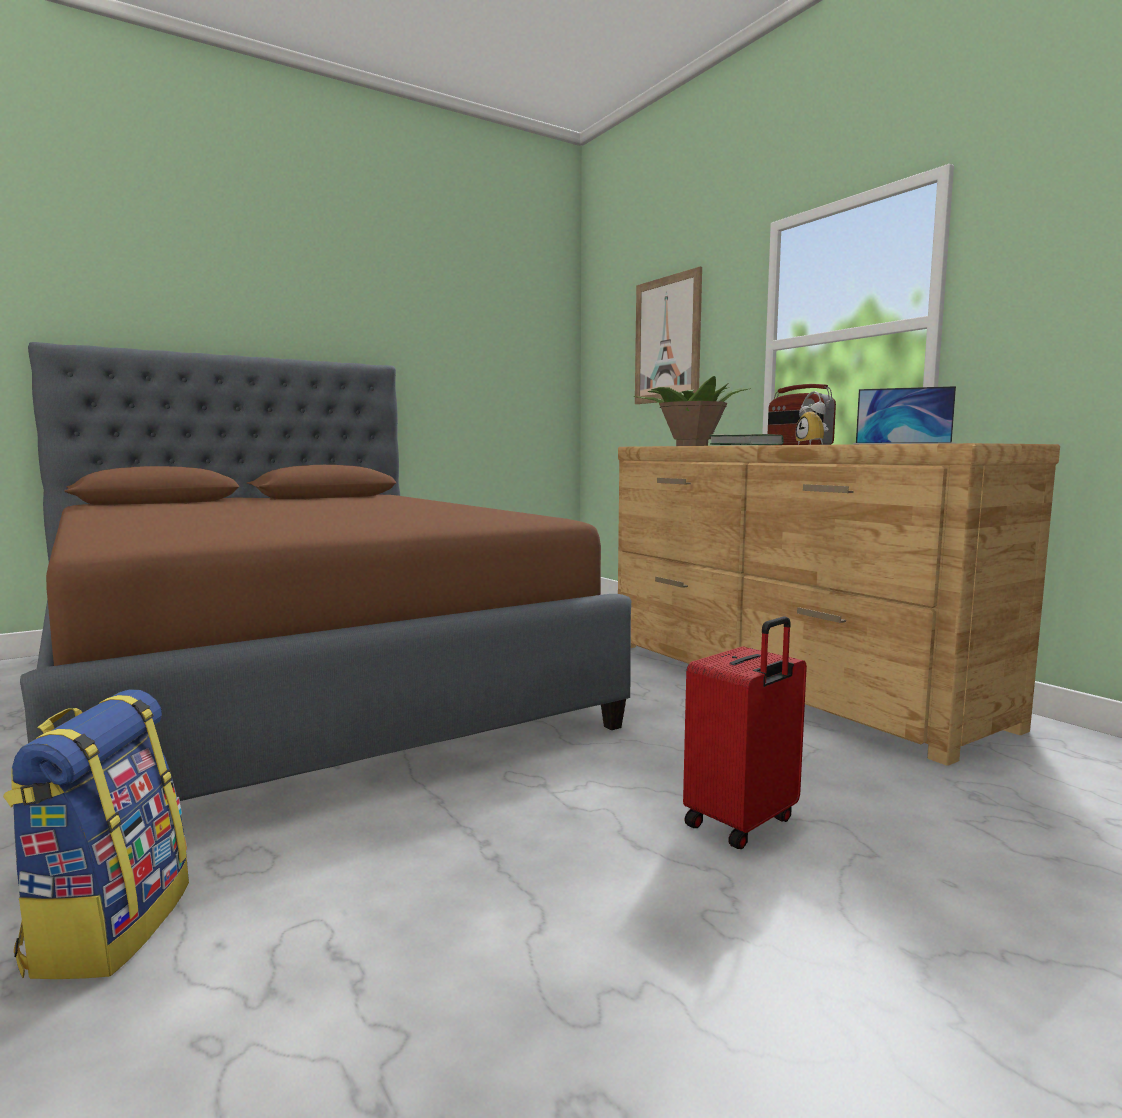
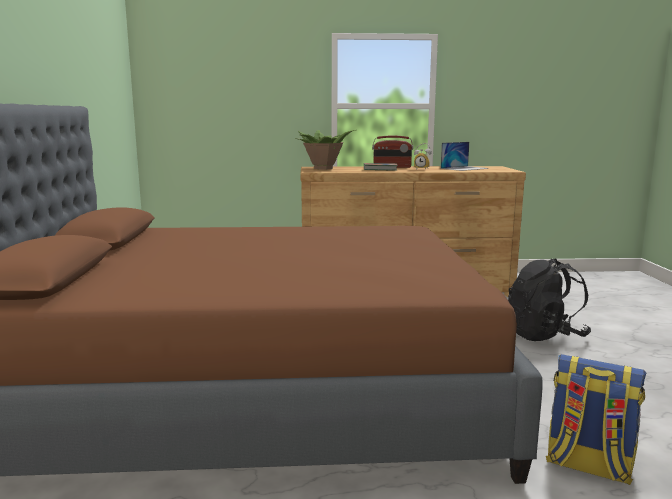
camera: 60 degrees left, 5 degrees up
(667, 340) = (242, 90): picture -> none
(743, 823) = (544, 335): red suitcase -> black backpack

